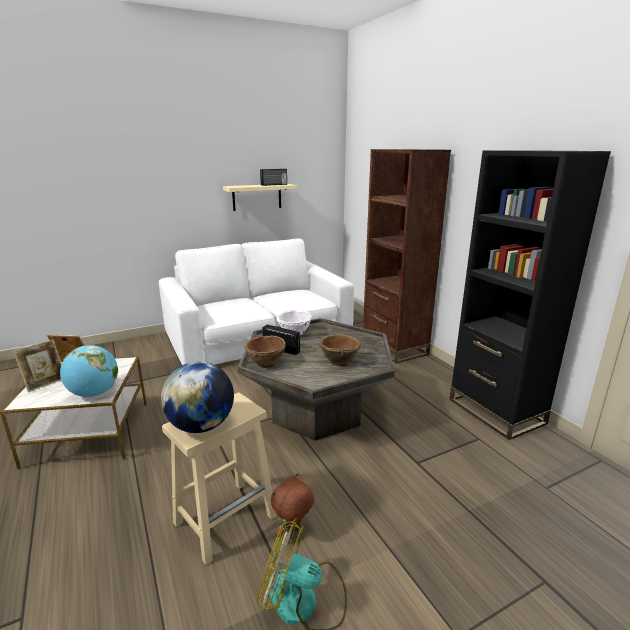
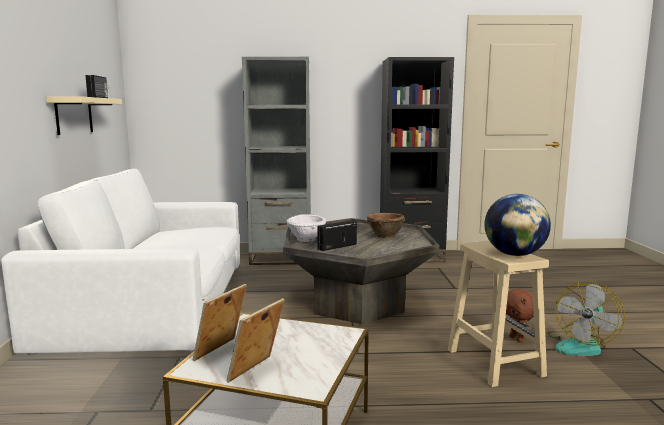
camera: 65 degrees left, 10 degrees down
(45, 383) = (257, 372): picture frame -> picture frame turned 120 degrees counterclockwise
(94, 393) = (332, 338): globe -> none
(266, 364) = (364, 254): brown bowl -> none
(394, 347) = (281, 258): brown bookcase -> grey bookcase

